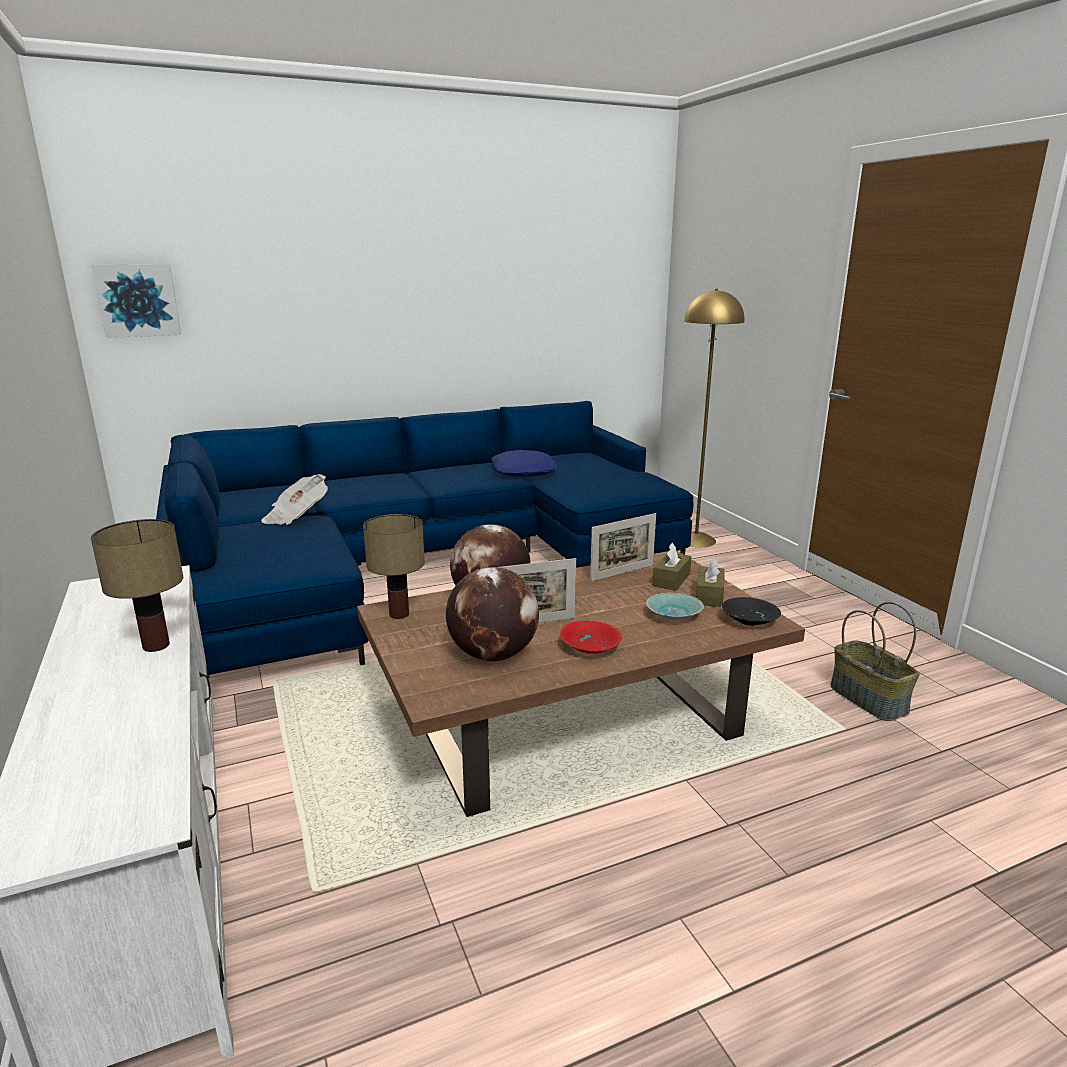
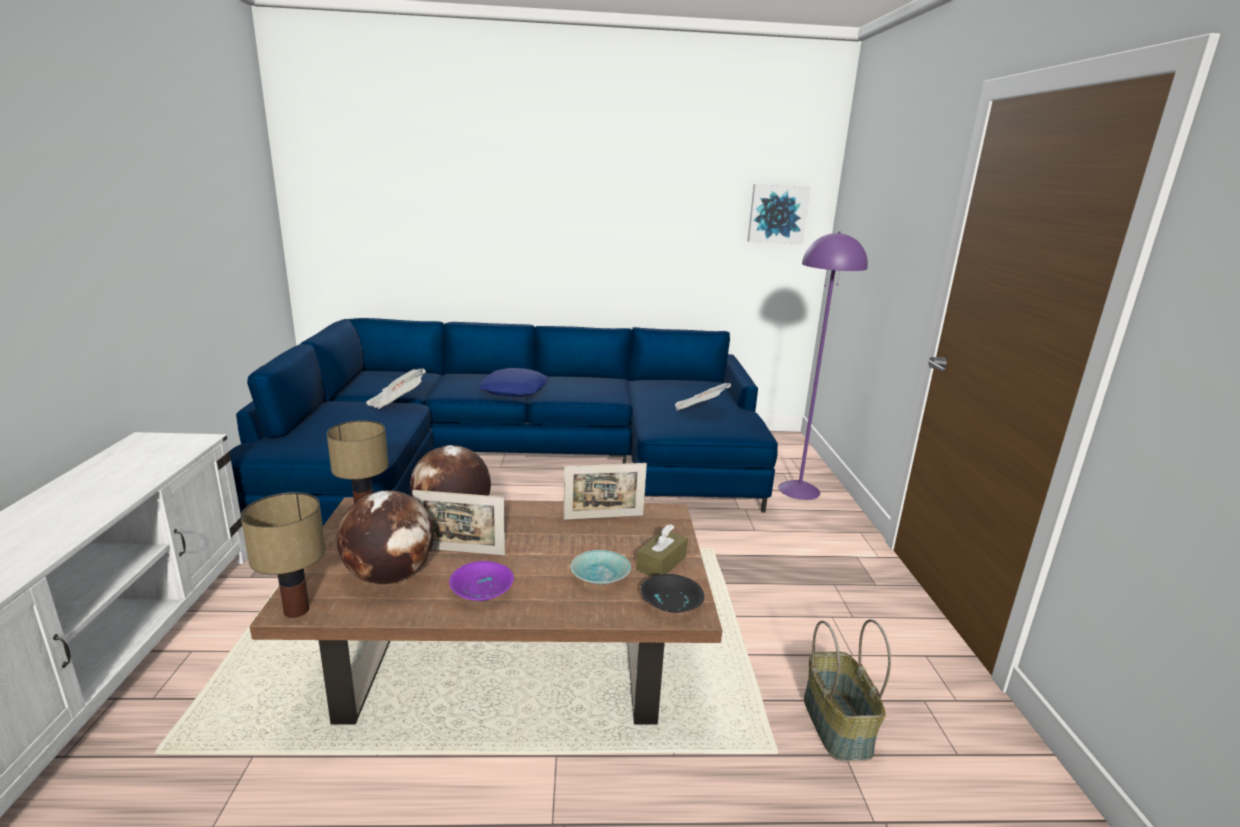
camera: 20 degrees right, 0 degrees up
(138, 300) = (327, 205): picture -> picture (777, 214)
(156, 645) = (106, 502): table lamp -> table lamp (297, 609)
(524, 471) = (634, 392): blue pillow -> blue pillow (515, 390)
(591, 646) = (484, 590): red bowl -> purple bowl
(603, 477) = (699, 410): none -> newspaper
(671, 580) = (643, 536): brown tissue box -> none
(696, 540) = (799, 490): yellow floor lamp -> purple floor lamp

